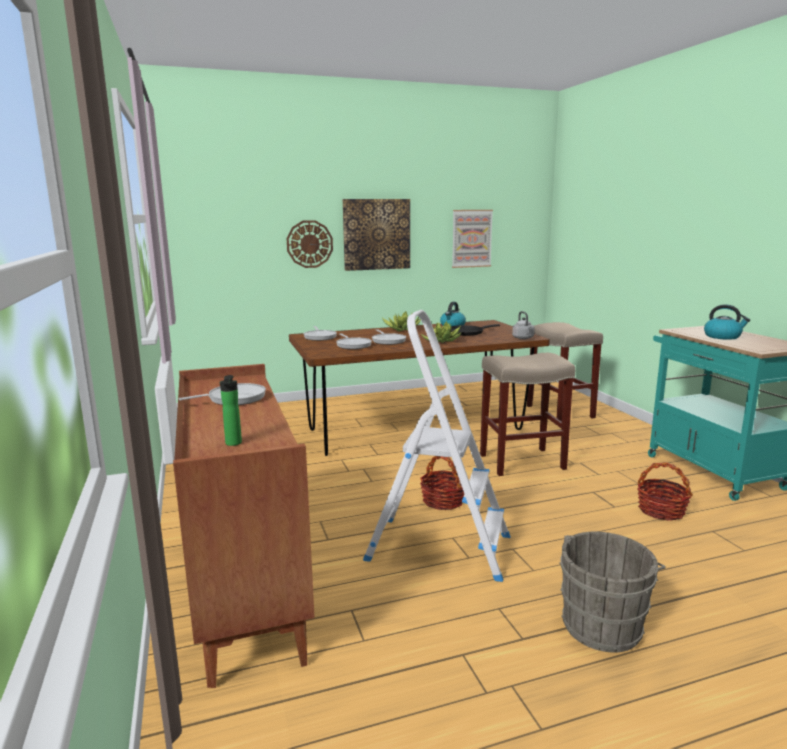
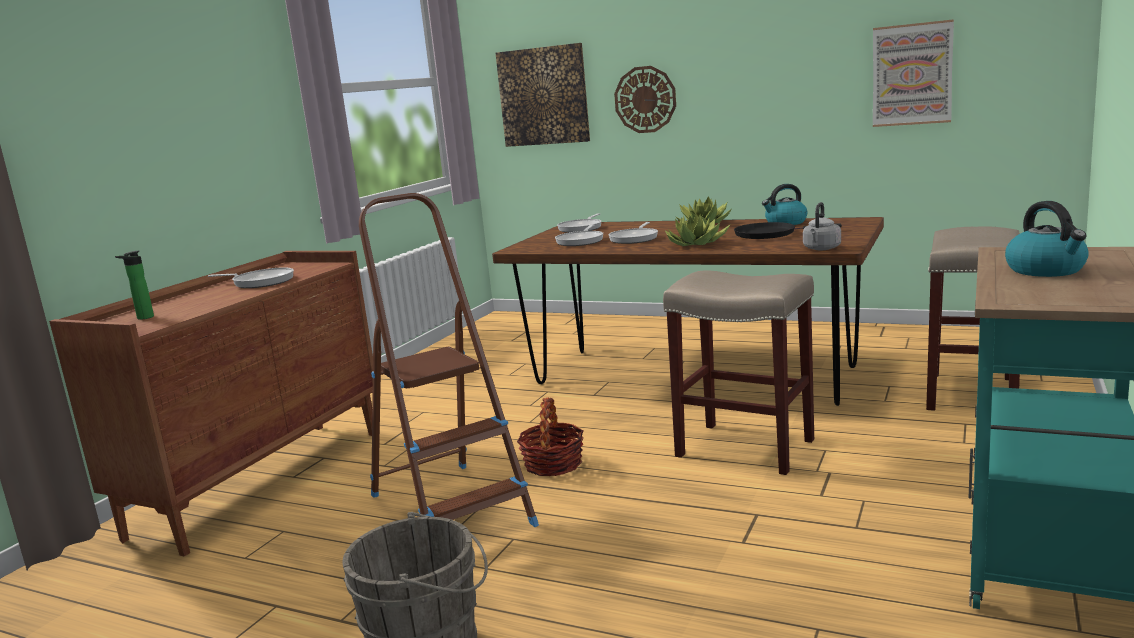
camera: 45 degrees right, 0 degrees up
(376, 234) = (741, 79): picture -> picture (543, 96)
(440, 548) = (451, 510): white step ladder -> brown step ladder
(661, 510) = (801, 572): basket -> none

